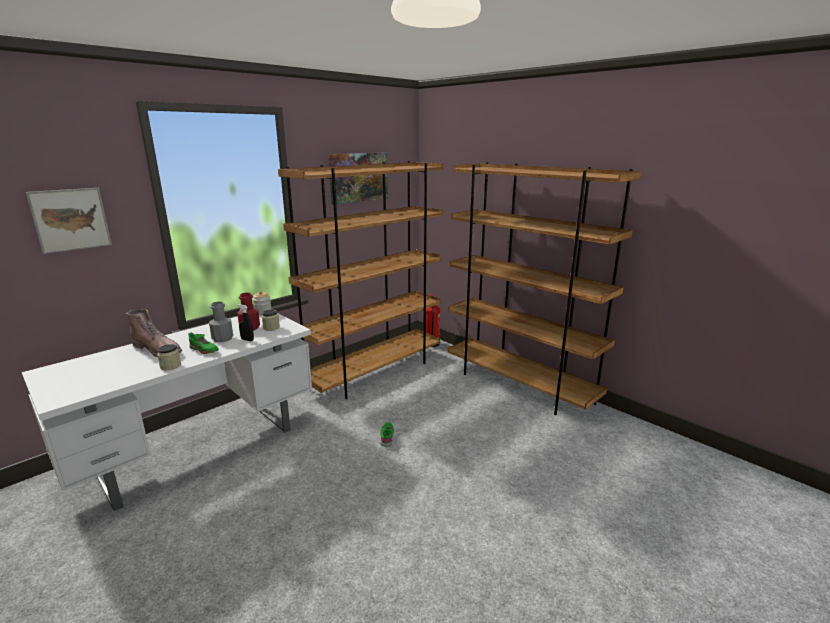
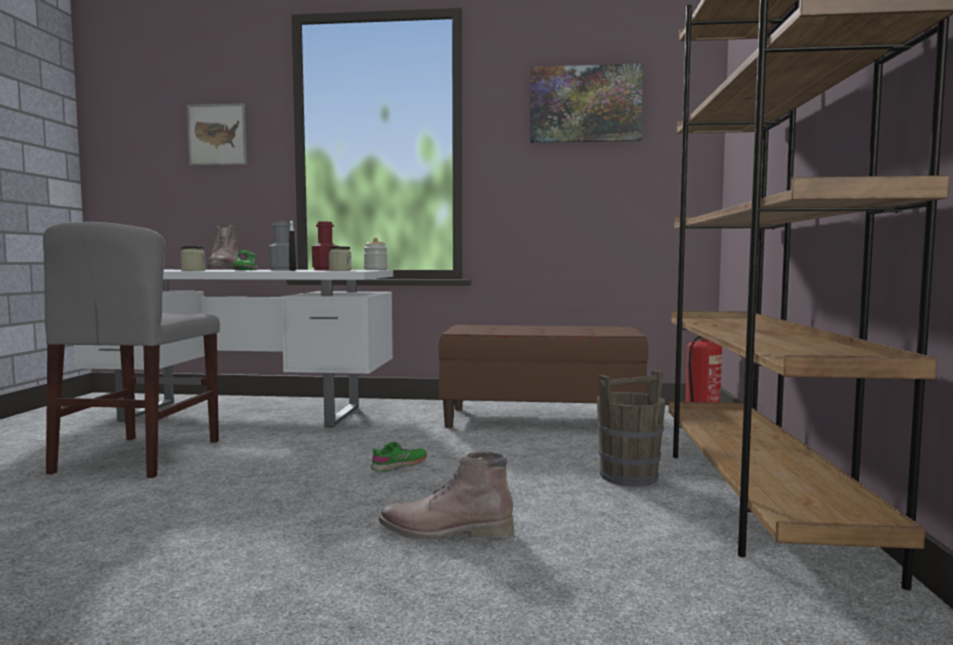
camera: 50 degrees right, 15 degrees down
(236, 518) = (140, 456): none -> grey chair
(375, 372) = (541, 419): brown bookcase -> brown bench
(472, 394) = (629, 476): none -> brown bucket
(479, 459) = (444, 532): none -> brown boot

